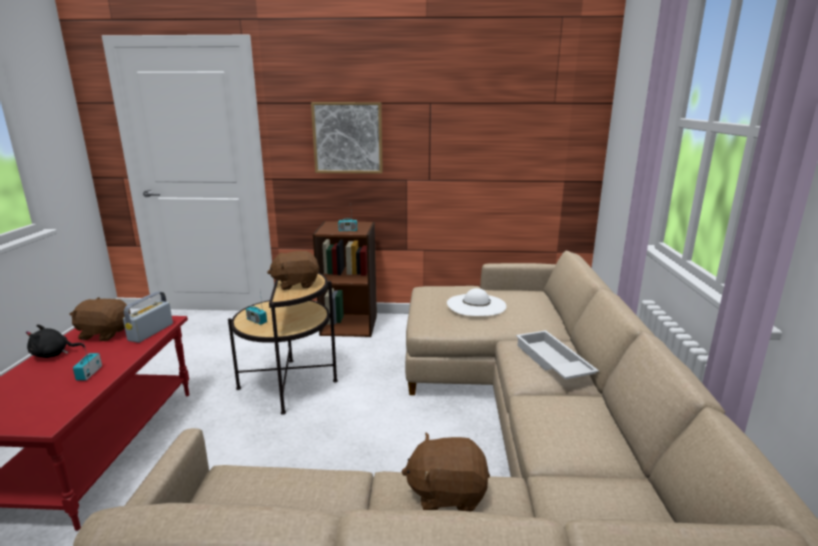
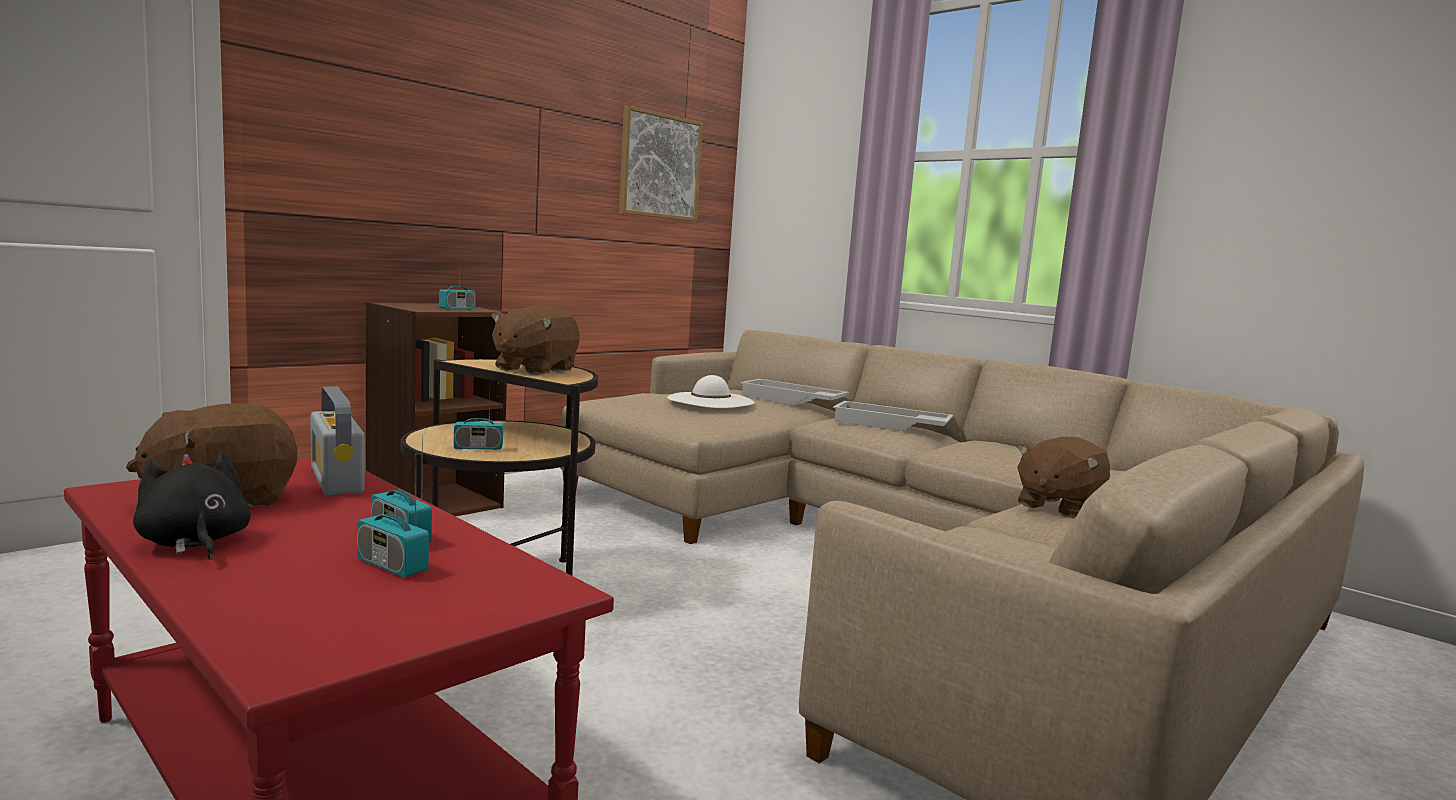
camera: 50 degrees left, 10 degrees down
(53, 354) = (194, 543): black plush toy -> black plush toy turned 120 degrees clockwise
(54, 388) = (392, 566): none -> radio
(347, 138) = (410, 144): picture -> picture (659, 166)
(536, 316) = (791, 400): none -> white tray

